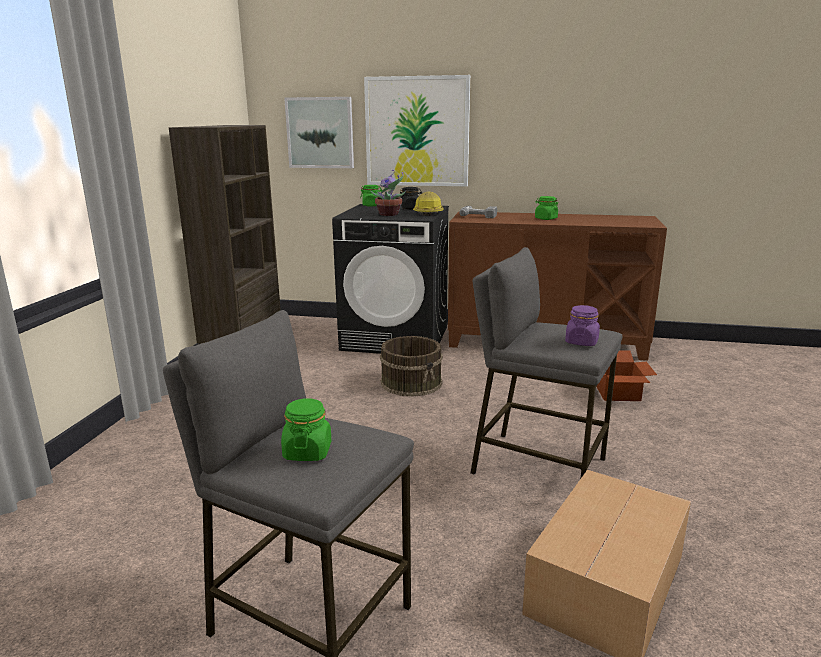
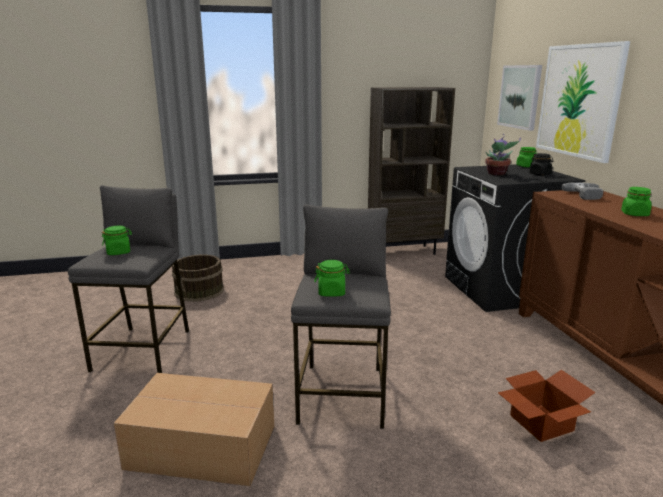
camera: 65 degrees right, 0 degrees up
(412, 382) = (426, 314): brown bucket -> brown bucket (199, 291)
(428, 213) = (530, 180): hard hat -> none
(581, 342) = (332, 292): purple jar -> green jar

